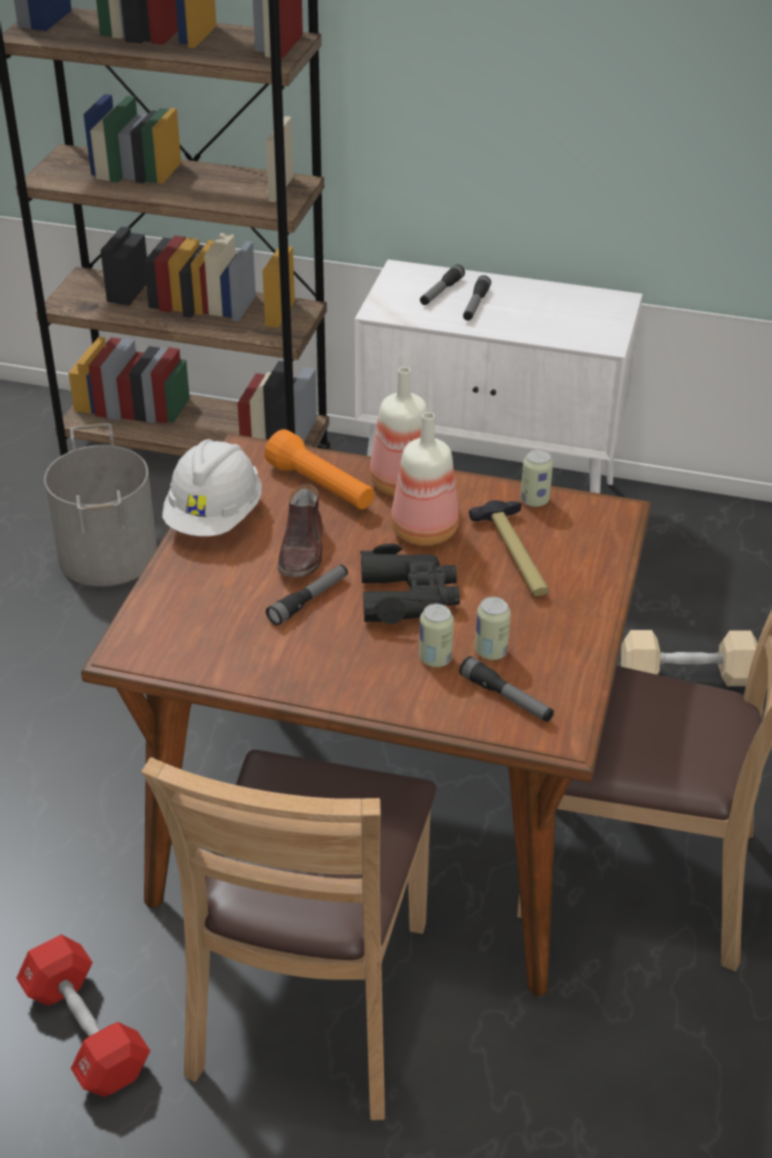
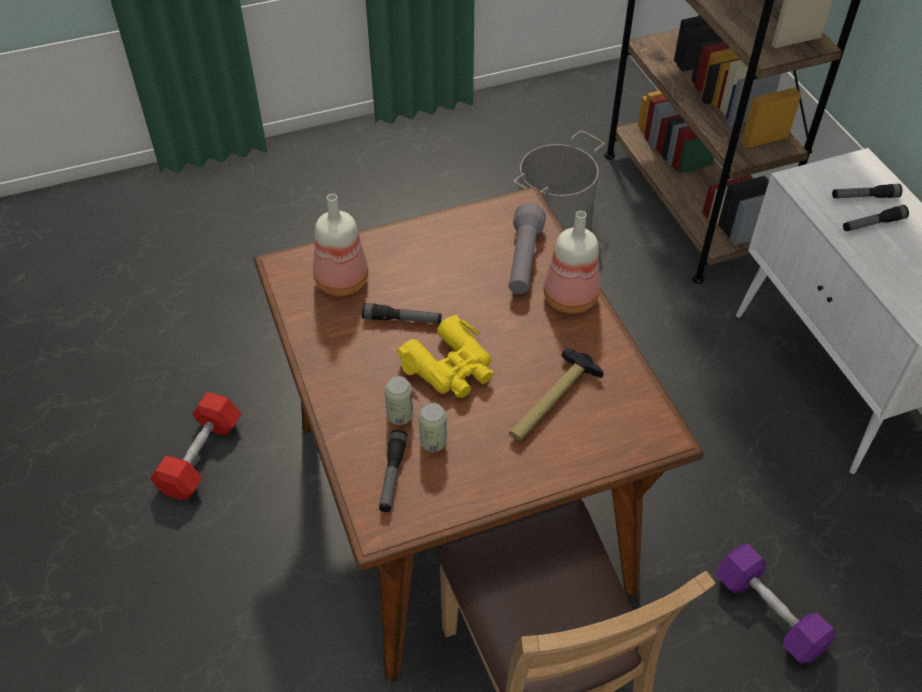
camera: 55 degrees right, 10 degrees up
(215, 517) = (442, 230): white hard hat -> none
(302, 550) = (449, 288): brown shoe -> none
(312, 1002) = (294, 552): brown chair -> none
(321, 487) = (523, 261): orange flashlight -> grey flashlight
(408, 597) = (451, 367): black binoculars -> yellow binoculars
(424, 532) = (528, 339): bottle -> bottle (340, 282)
(534, 500) = (627, 380): can -> none
(686, 676) = (769, 612): beige dumbbell -> purple dumbbell

